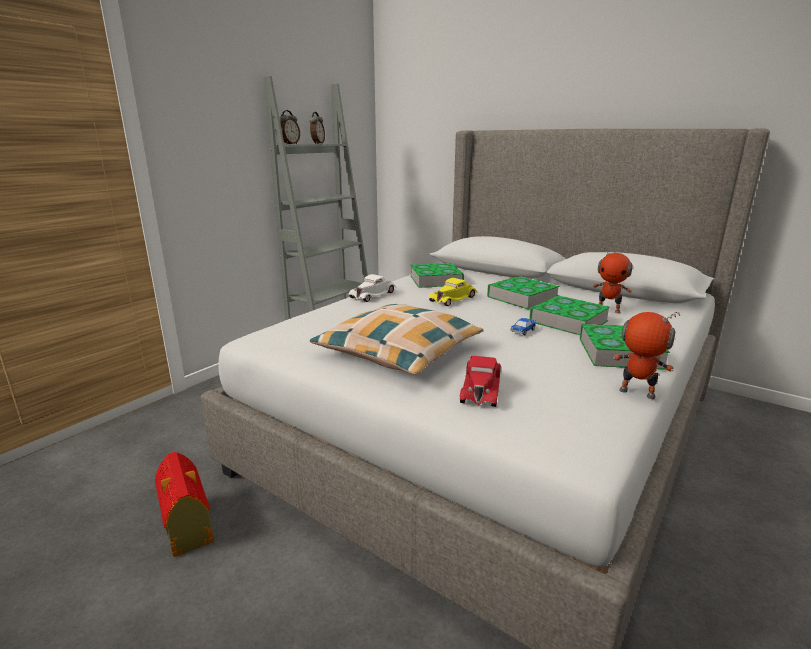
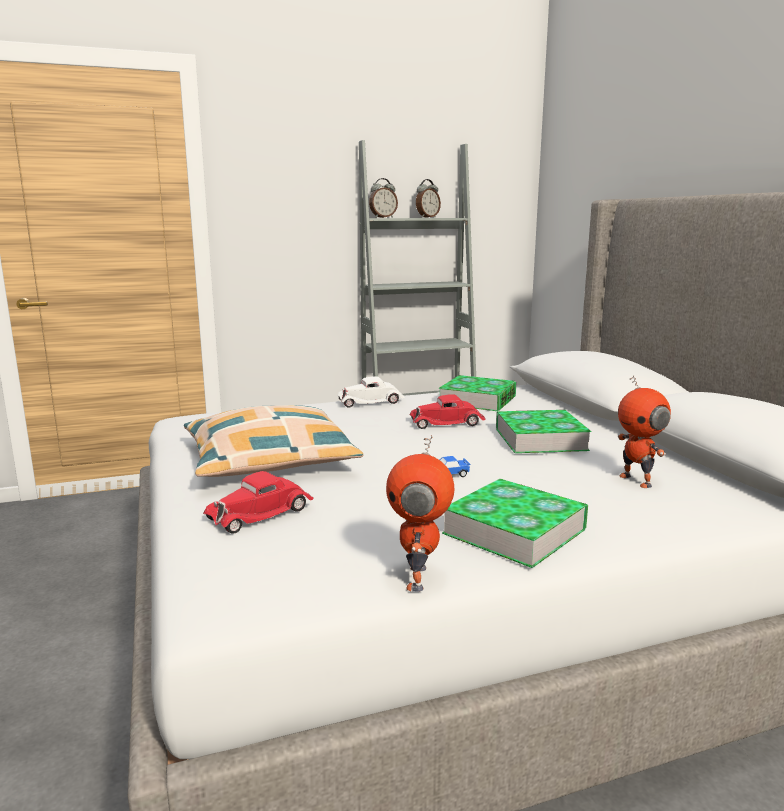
camera: 35 degrees right, 5 degrees down
(187, 526) = (83, 593): toy house -> none
(453, 299) = (447, 423): yellow toy car -> red toy car
(568, 321) = (537, 478): book -> none
(636, 394) = (419, 578): toy robot -> toy robot turned 150 degrees counterclockwise

